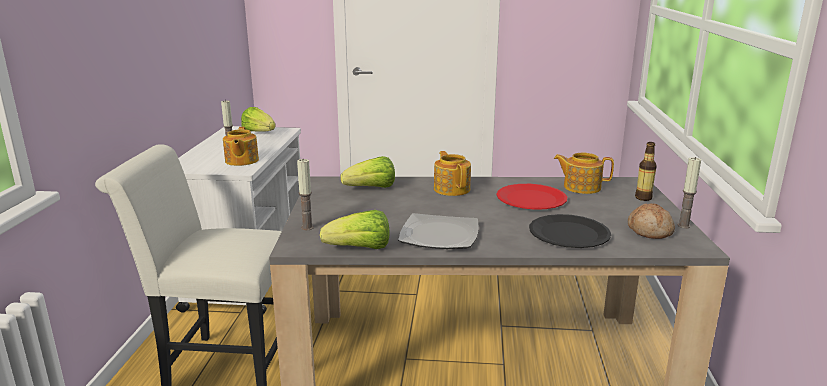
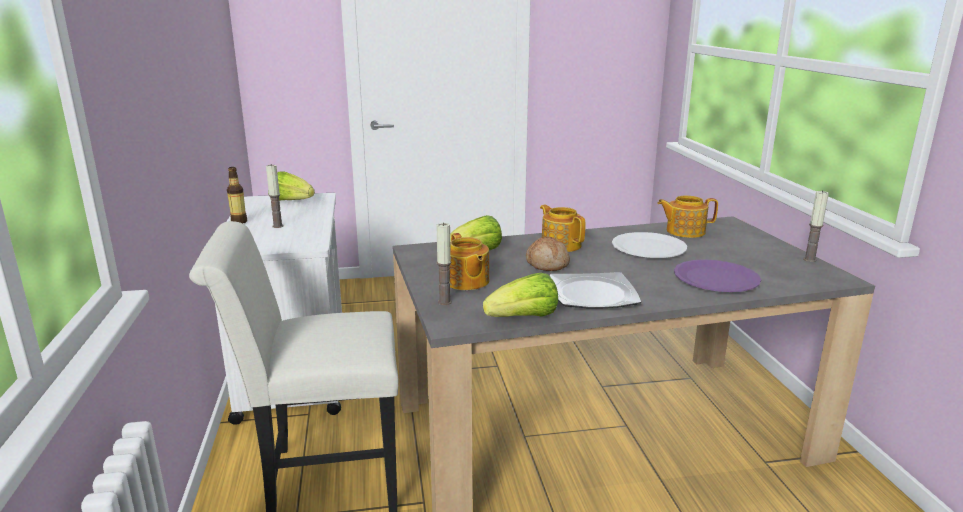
camera: 15 degrees left, 0 degrees up
(241, 161) = (300, 235): teapot -> teapot (466, 282)
(531, 199) = (649, 247): red plate -> white plate
(569, 233) = (715, 278): black plate -> purple plate
(643, 198) = (750, 237): bottle -> bottle (239, 222)
(650, 230) = (785, 267): bread -> bread (547, 263)

